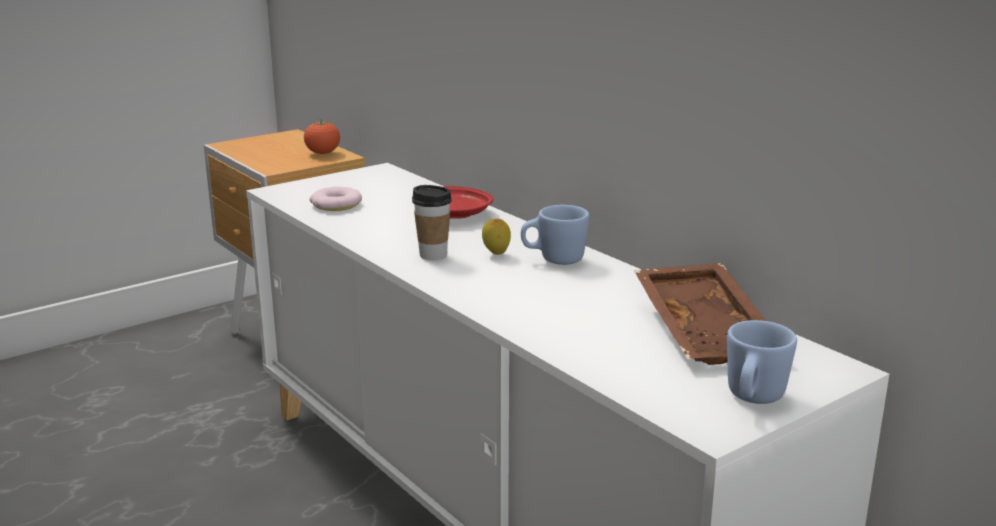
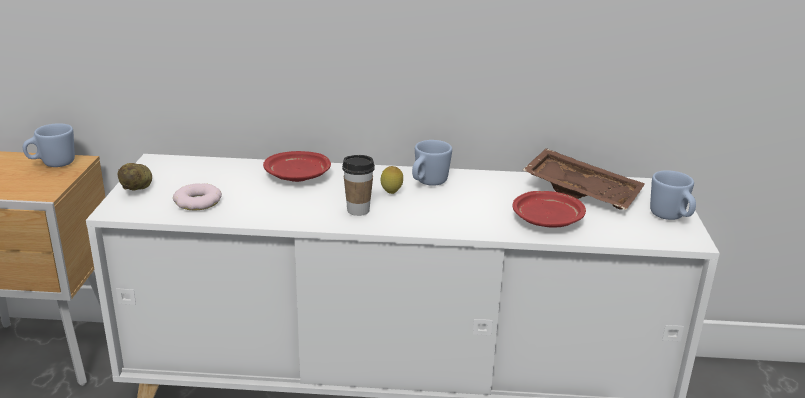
camera: 50 degrees left, 5 degrees up
(323, 153) = (52, 164): tomato -> blue mug
(323, 182) = (138, 188): none -> potato
(587, 335) = (547, 220): none -> red plate

